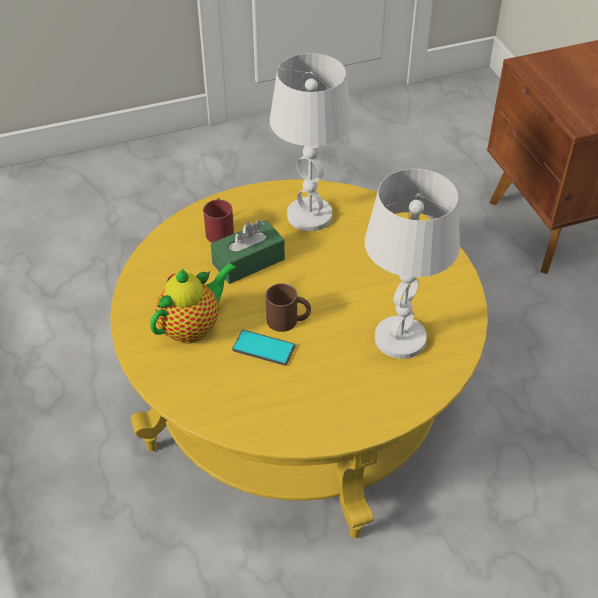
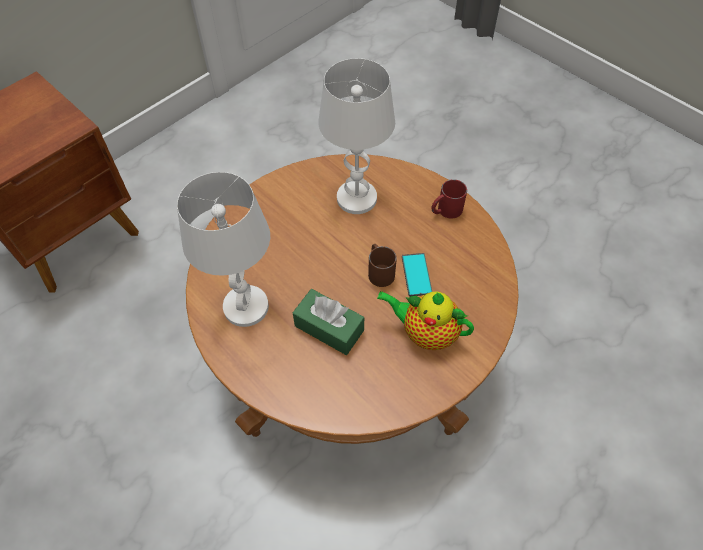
camera: 115 degrees left, 10 degrees up
(220, 230) = (299, 371): red mug -> red mug (445, 210)
(298, 406) = (353, 346): yellow coffee table -> brown coffee table

